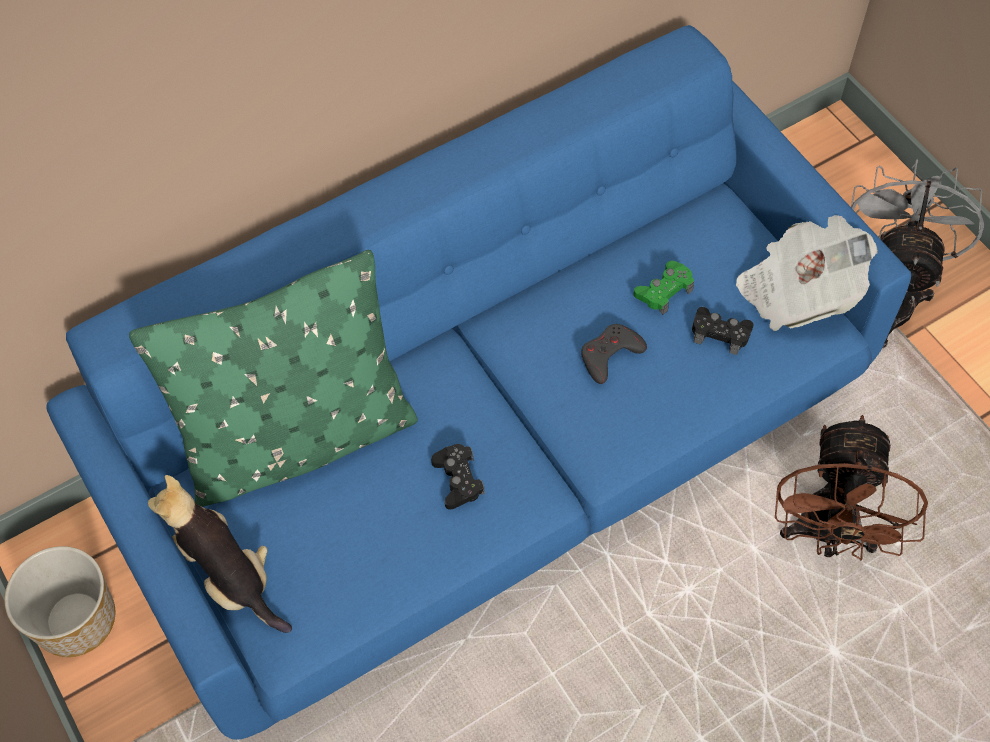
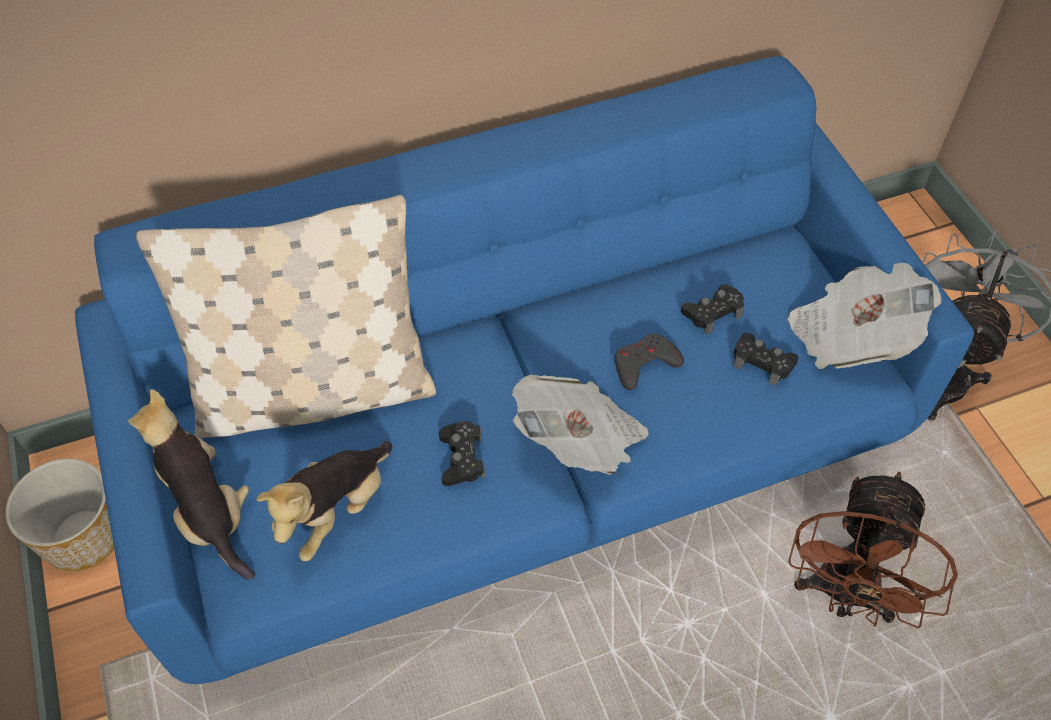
camera: 10 degrees right, 5 degrees down
(299, 439) = (315, 391): green pillow -> beige pillow
(353, 553) = (336, 511): none -> plush toy
(565, 442) = (580, 441): none -> newspaper
(664, 291) = (712, 312): green game controller -> black game controller

